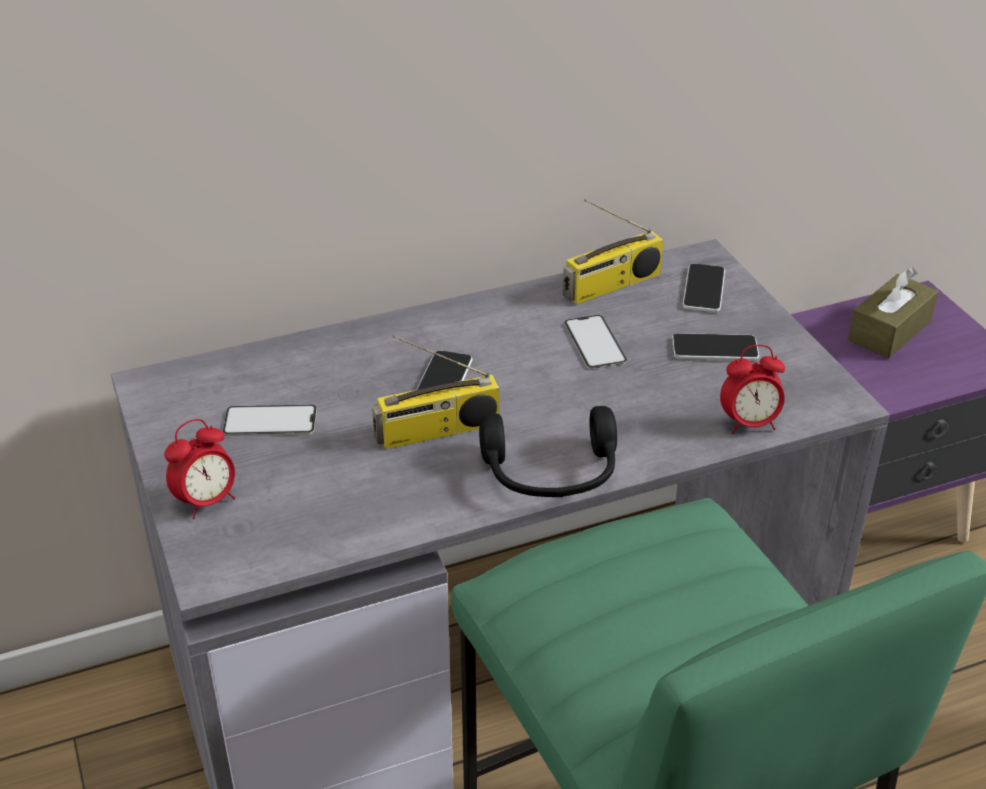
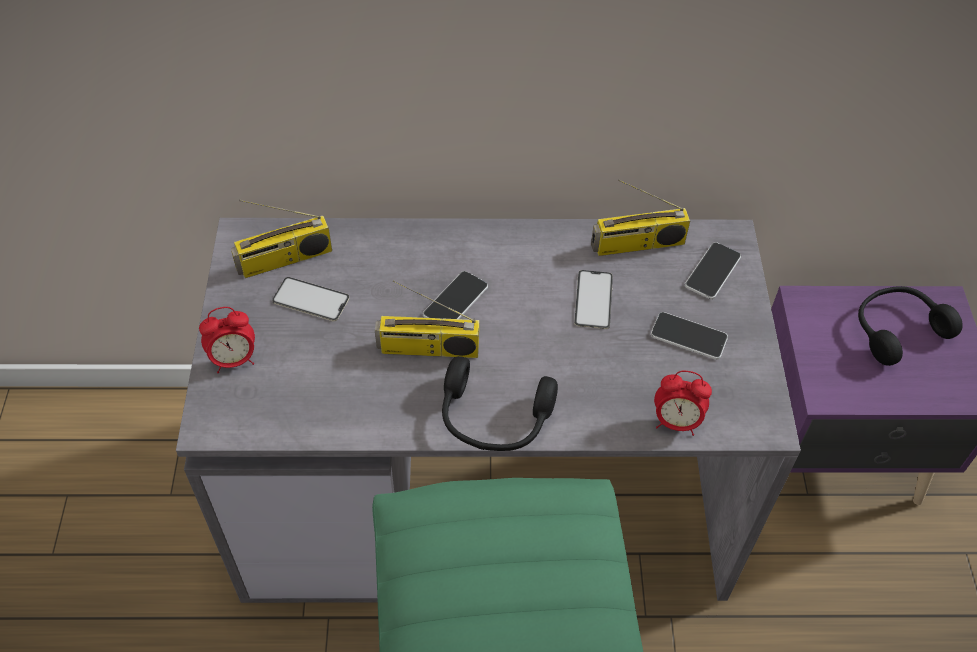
camera: 20 degrees right, 15 degrees up
(216, 393) = (284, 260): none -> radio
(889, 331) = (896, 329): brown tissue box -> black headphones

